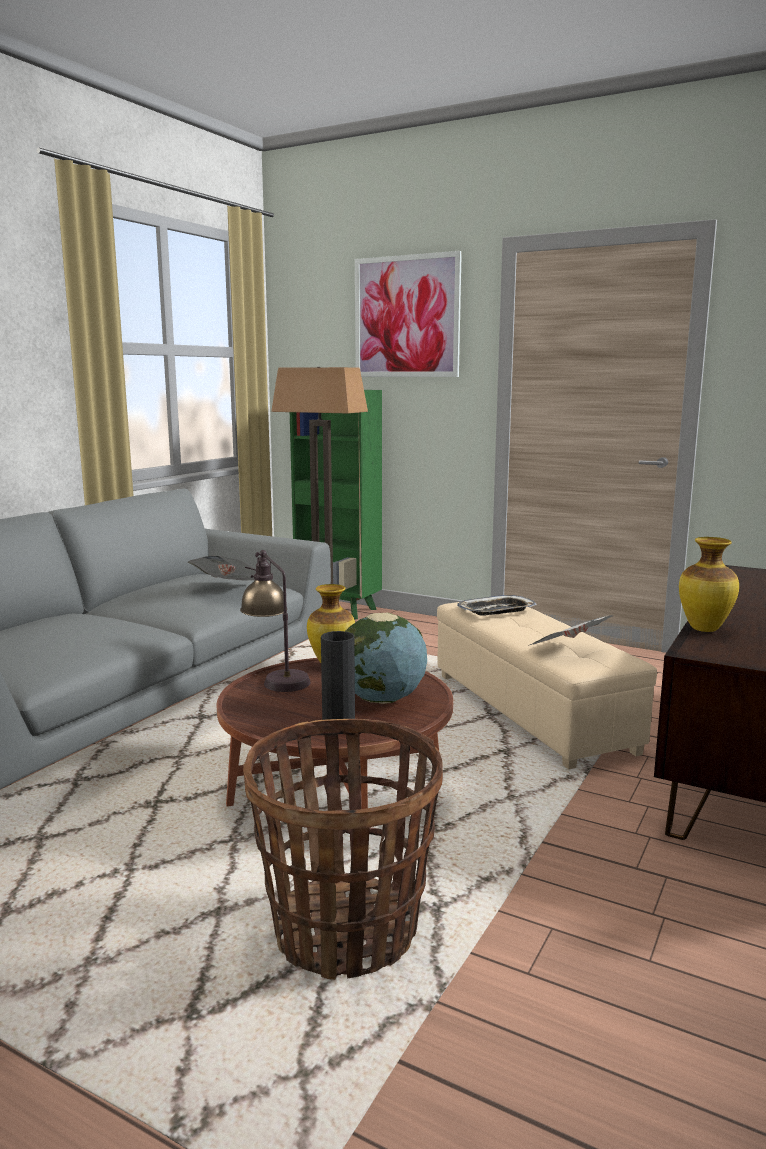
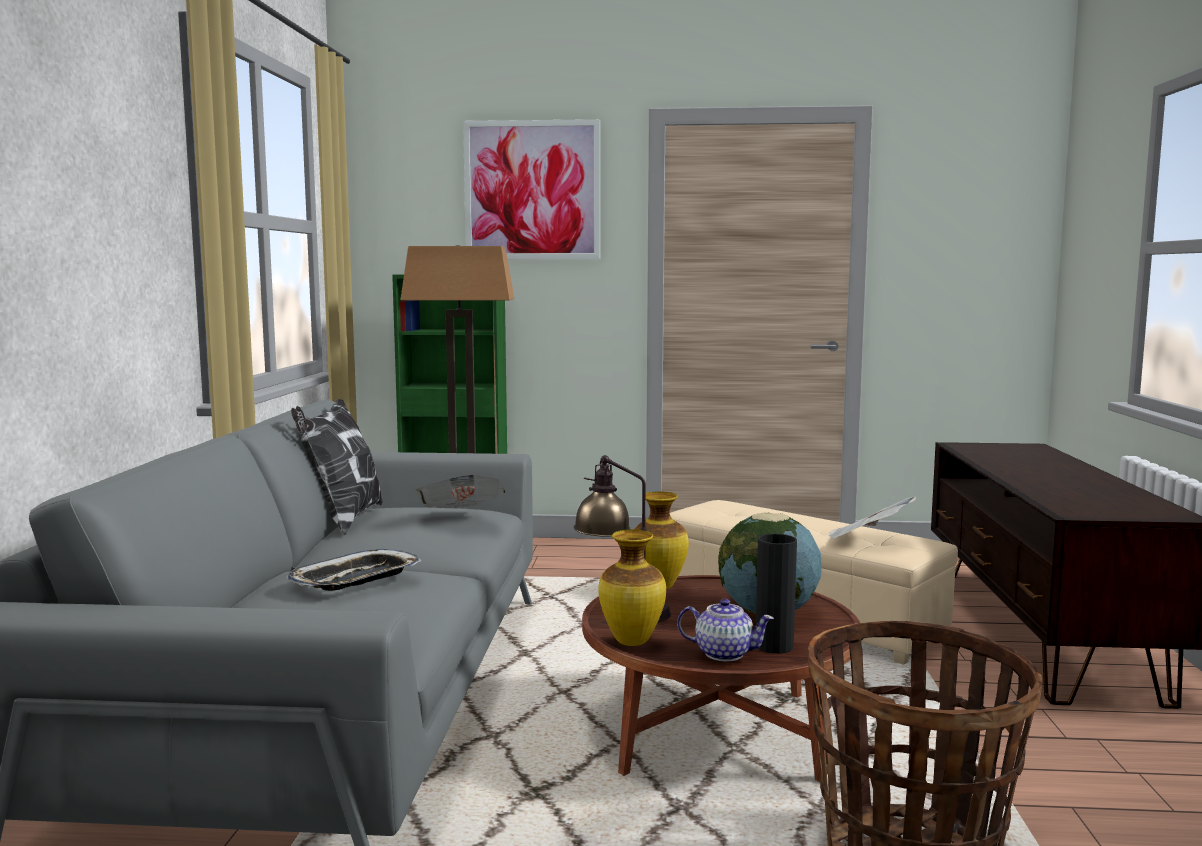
camera: 25 degrees left, 5 degrees down
(158, 580) = (342, 520): none -> pillow
(287, 725) = (723, 653): none -> teapot
(496, 611) = (736, 513): tray -> tray (355, 579)
(705, 629) = (1039, 495): vase -> vase (633, 642)

